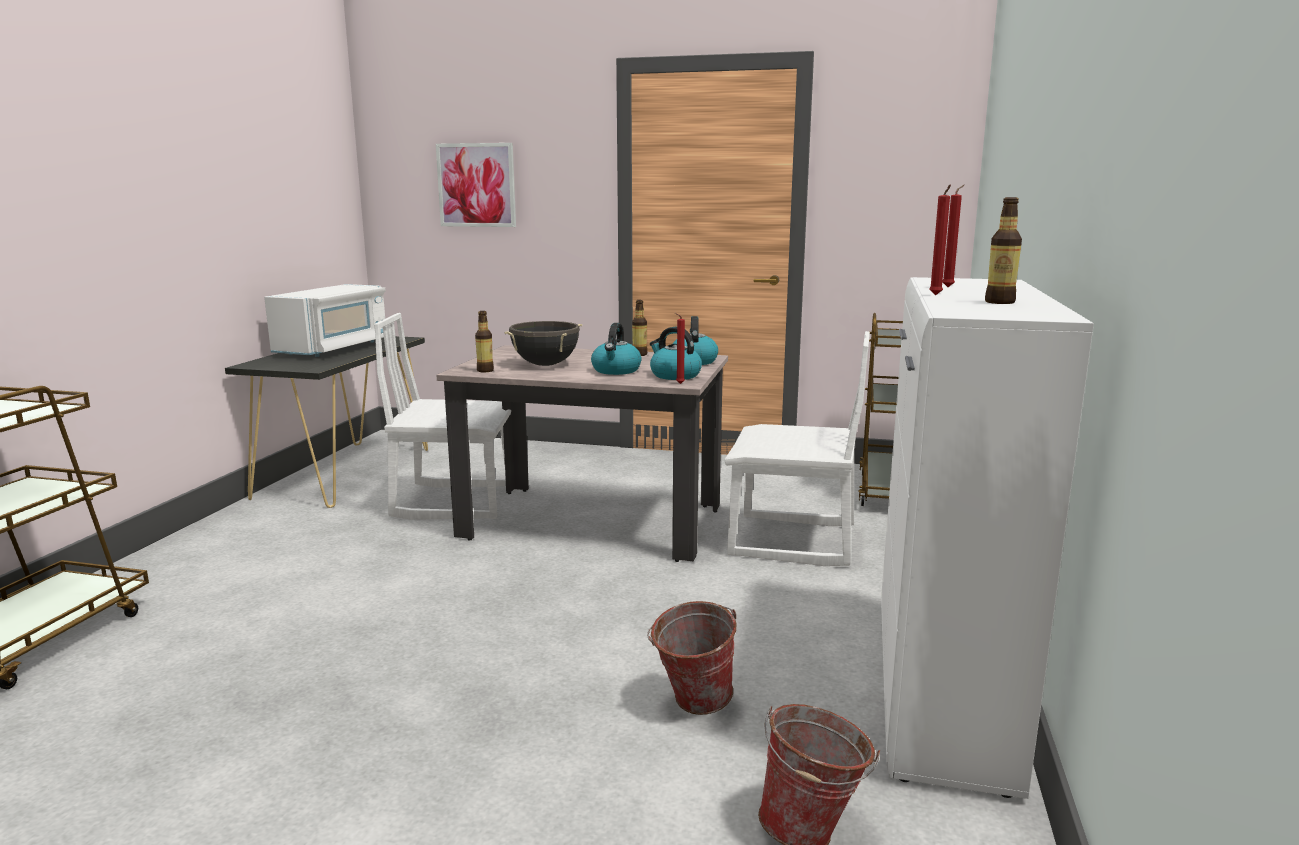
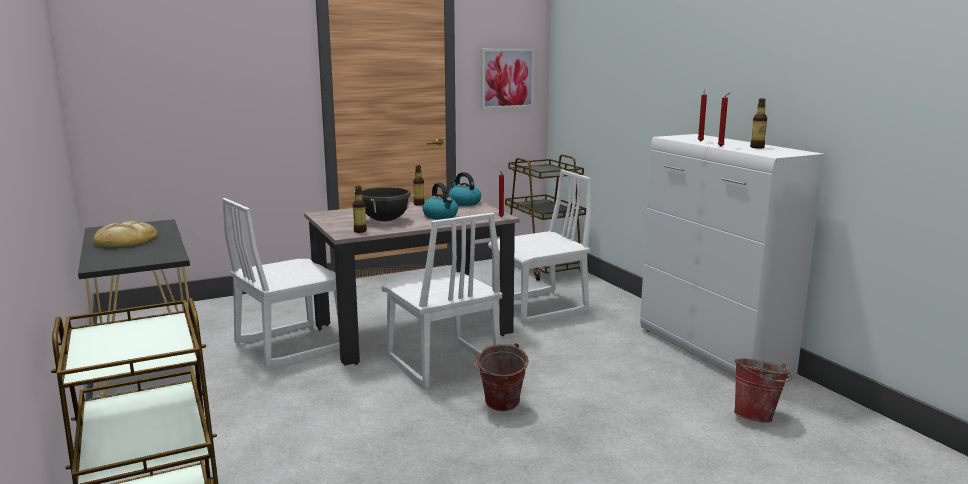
camera: 40 degrees left, 0 degrees up
(334, 348) = (126, 240): white microwave -> bread
(476, 185) = (193, 81): picture -> picture (507, 78)
(542, 571) = (441, 365): none -> white chair
(674, 375) = (482, 213): kettle -> none
(691, 704) = (636, 394): bucket -> bucket (500, 407)

